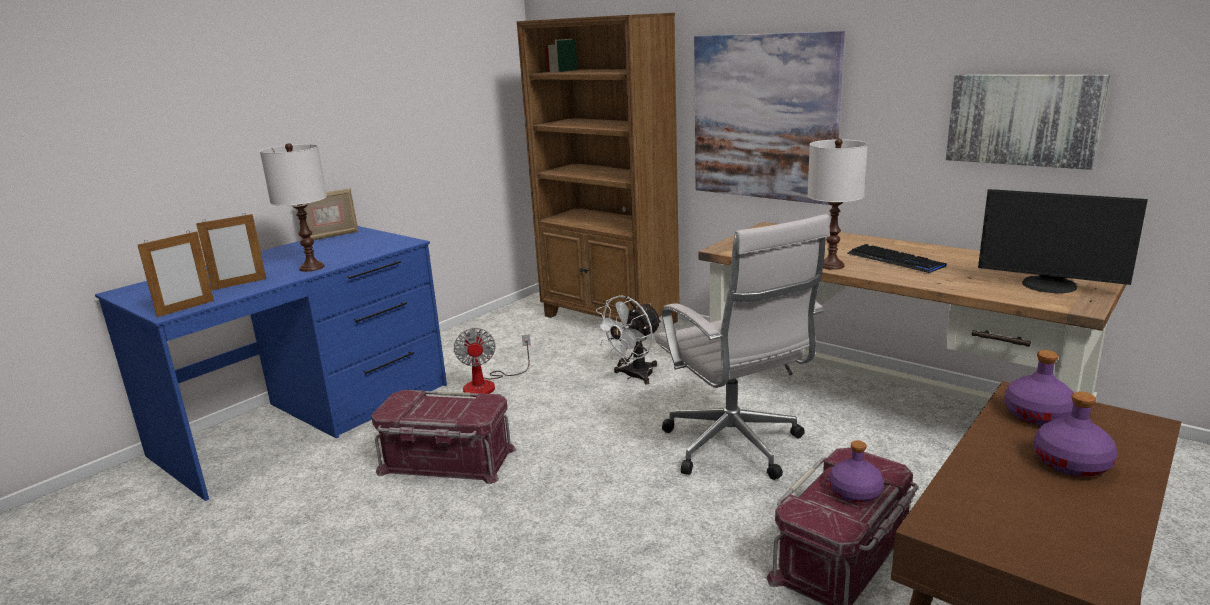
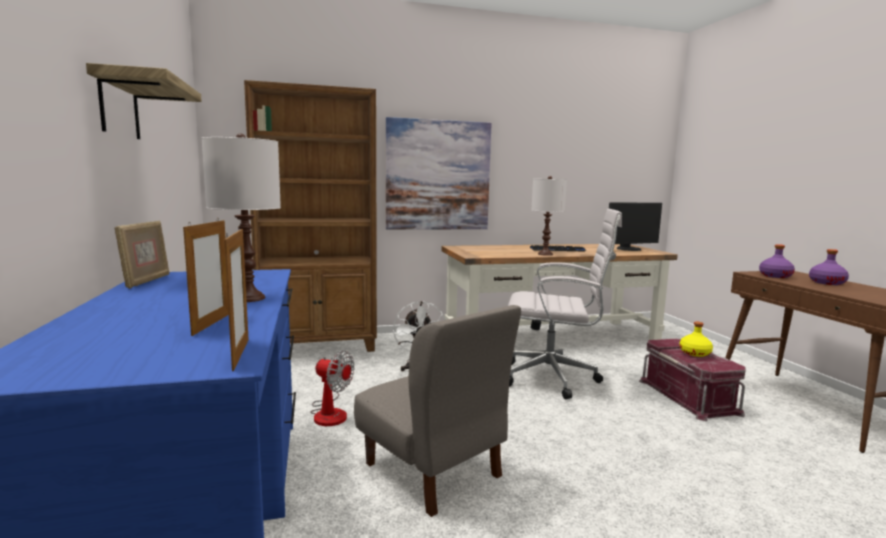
camera: 55 degrees left, 10 degrees down
(332, 95) = (119, 107): none -> shelf
(446, 461) = (433, 470): red storage box -> grey chair
(854, 492) = (695, 353): purple bottle -> yellow bottle
(1023, 119) = (579, 175): picture -> none

